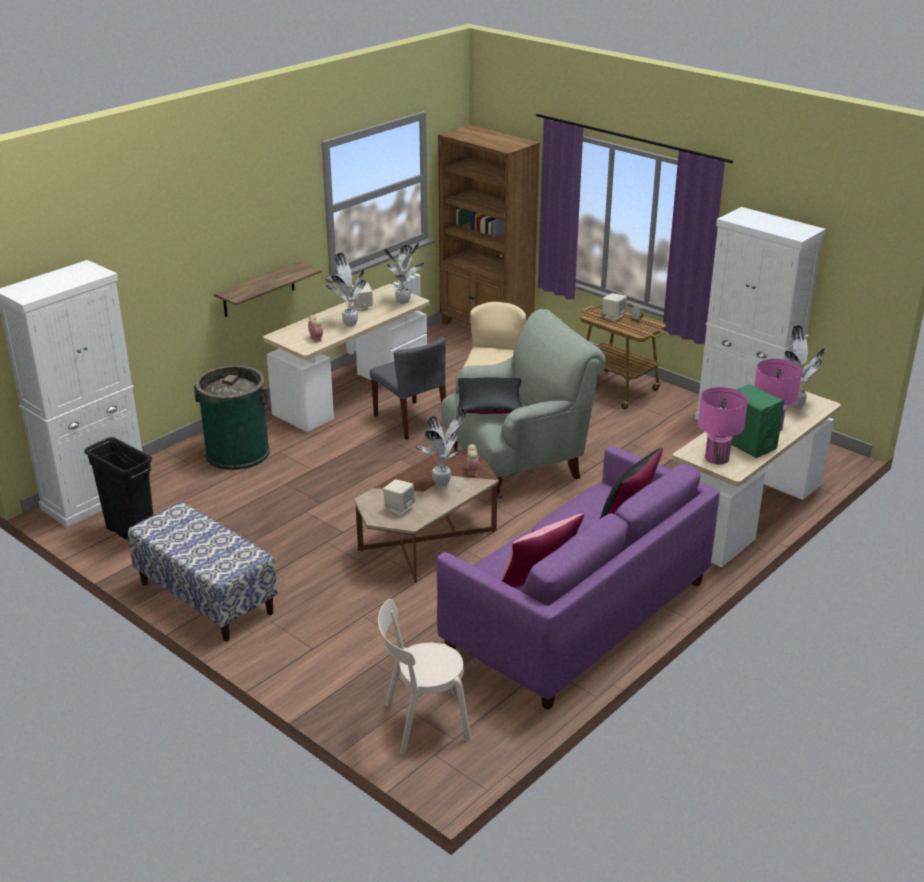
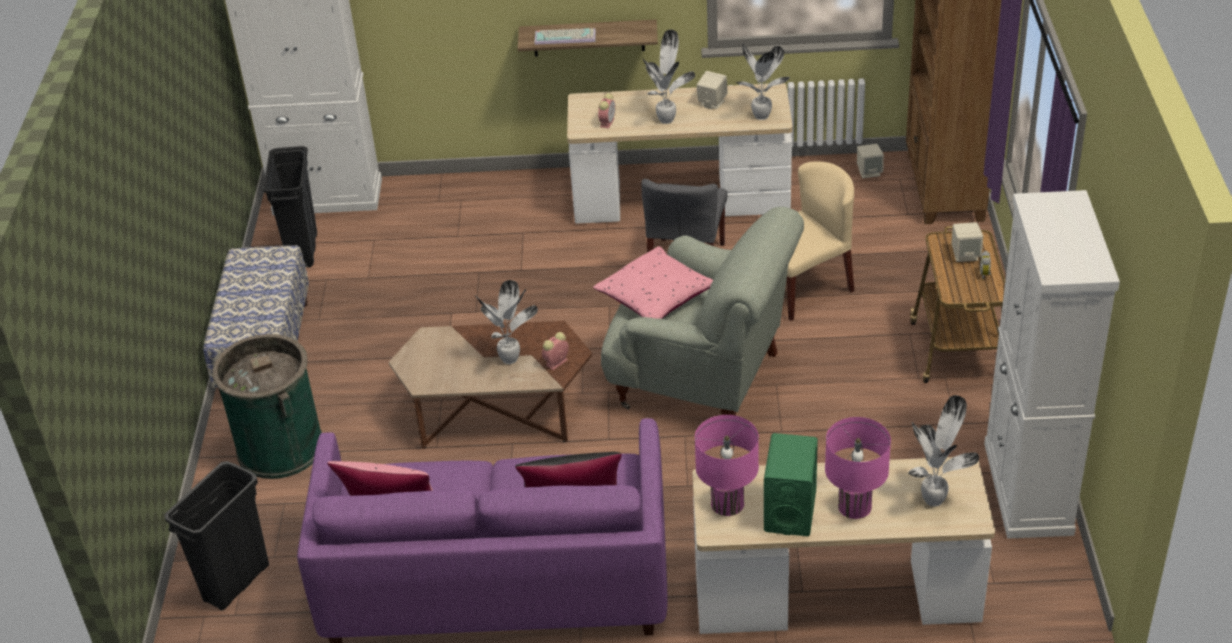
camera: 50 degrees right, 10 degrees up
(237, 453) = (489, 213): green trash can -> green trash can (280, 447)
(257, 287) = (566, 36): none -> keyboard
(399, 508) = (436, 362): beige speaker -> beige speaker (869, 172)
(422, 722) = (236, 582): beige chair -> black trash can
(489, 406) = (655, 297): black pillow -> pink pillow

